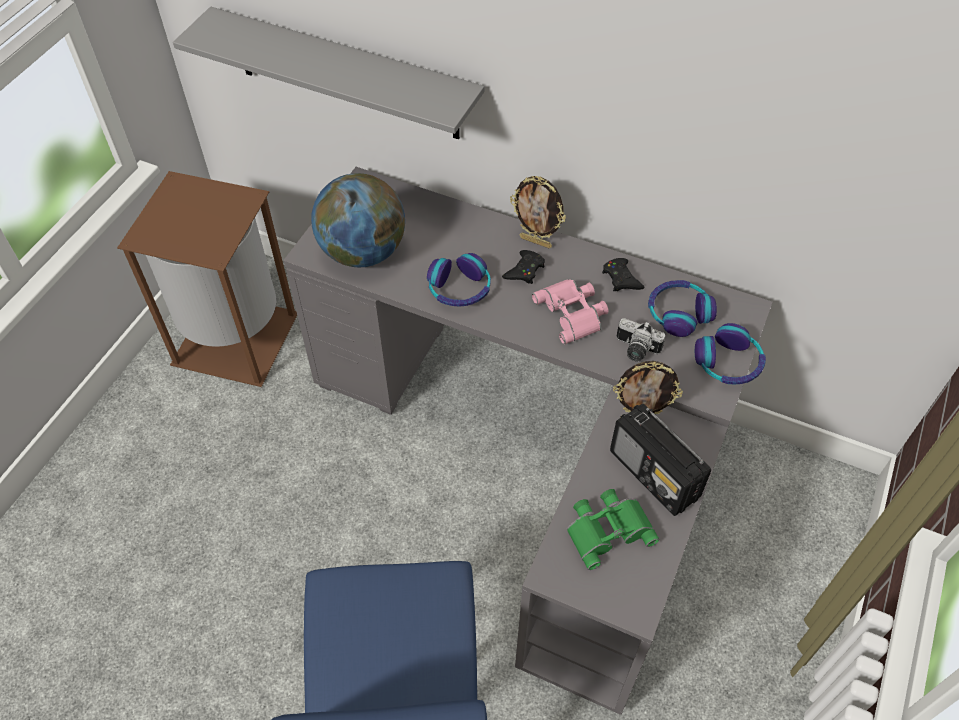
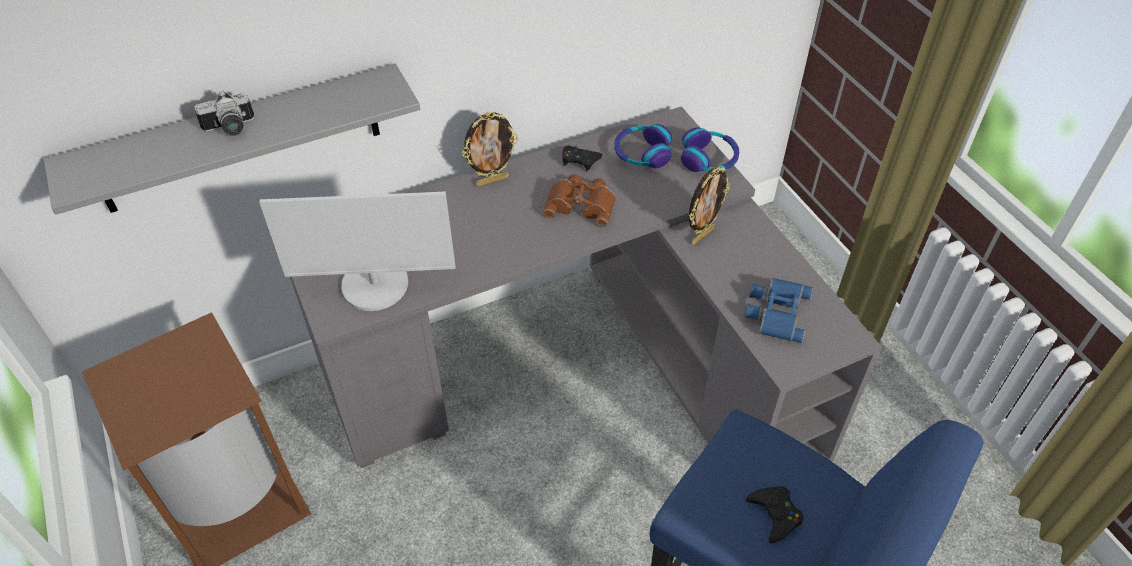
camera: 50 degrees left, 5 degrees down
(363, 252) = (375, 285): globe -> monitor
(459, 288) = (485, 250): headphones -> none
(524, 270) = (512, 204): black game controller -> black game controller (775, 515)
(573, 312) = (581, 204): pink binoculars -> brown binoculars
(607, 529) = (776, 311): green binoculars -> blue binoculars
(635, 350) = (650, 194): camera -> camera (230, 129)
(654, 475) = (755, 258): radio -> none

